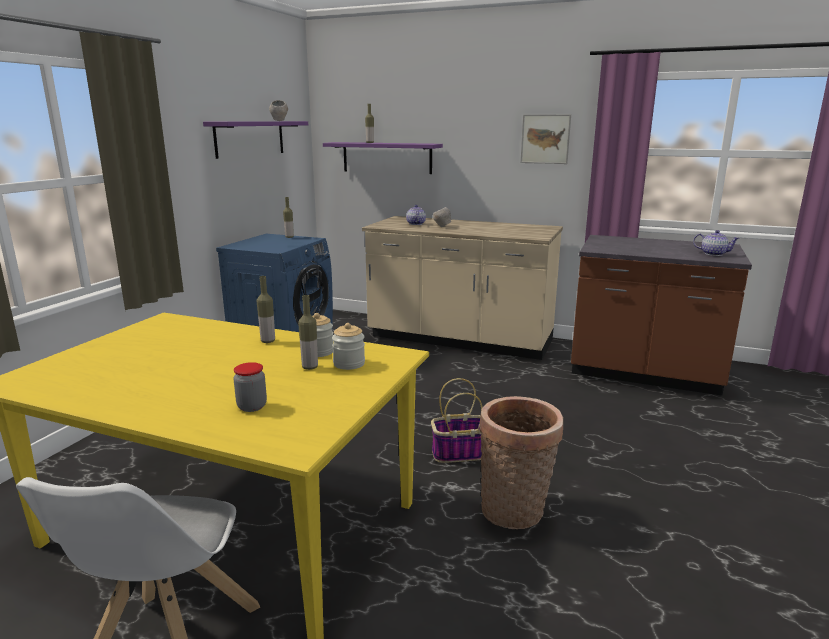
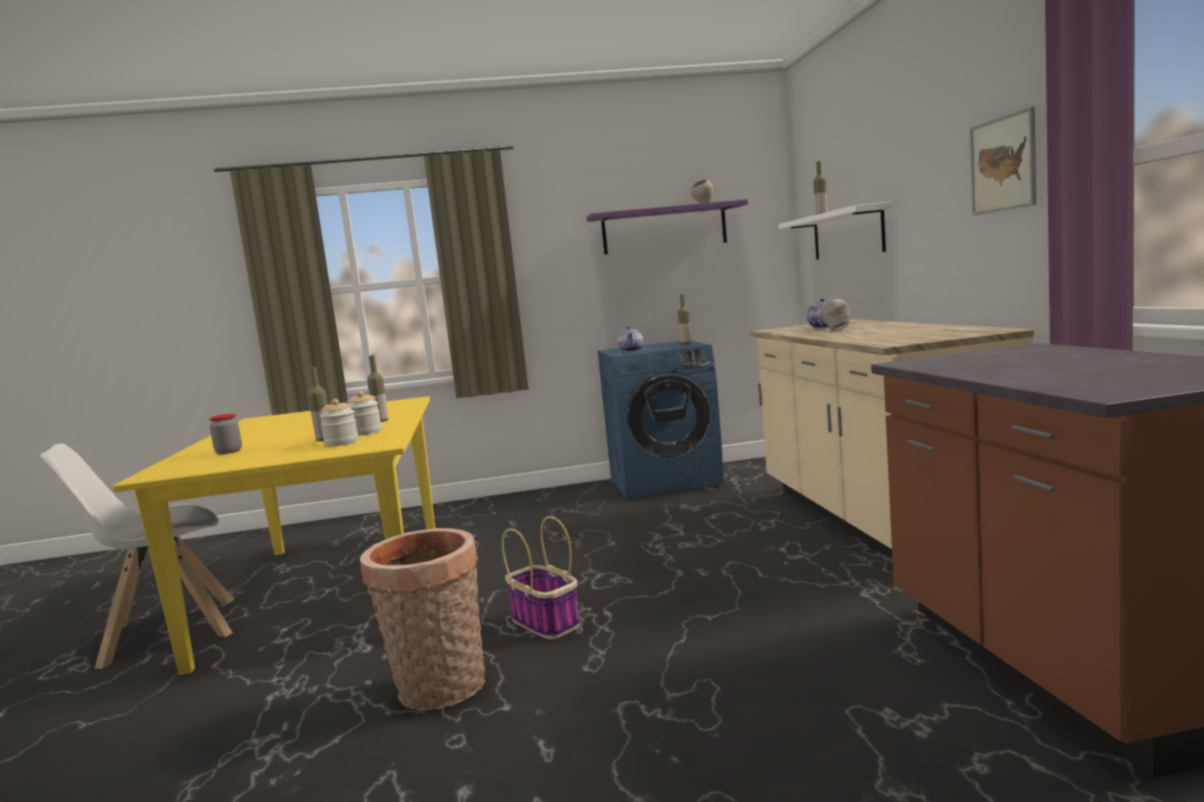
camera: 60 degrees right, 10 degrees down
(387, 157) = (847, 234): purple shelf -> white shelf
(713, 254) = (1122, 380): teapot -> teapot (631, 351)

